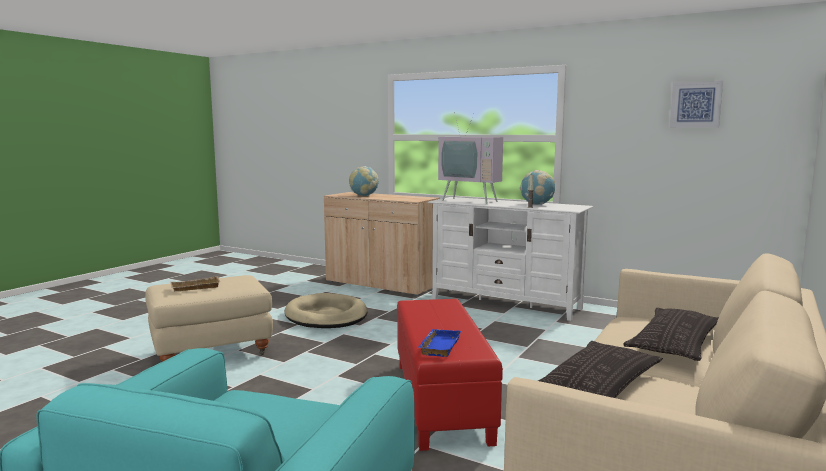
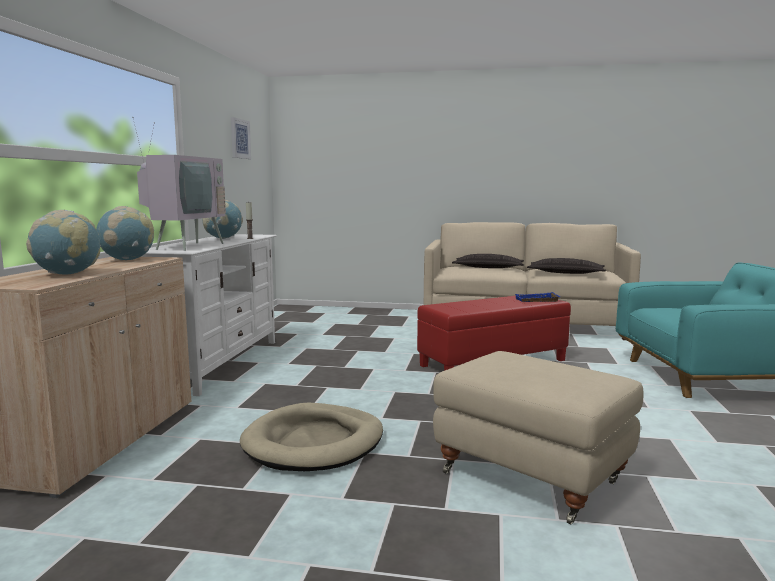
camera: 110 degrees left, 0 degrees up
(195, 288) = (563, 370): beige tray -> none
(412, 198) = (127, 260): none -> globe

